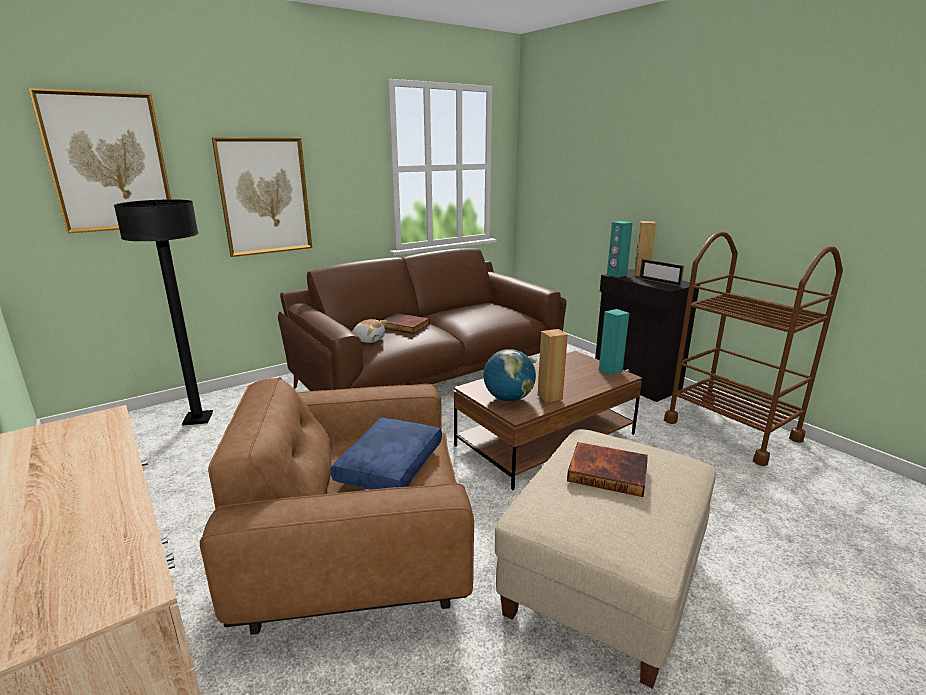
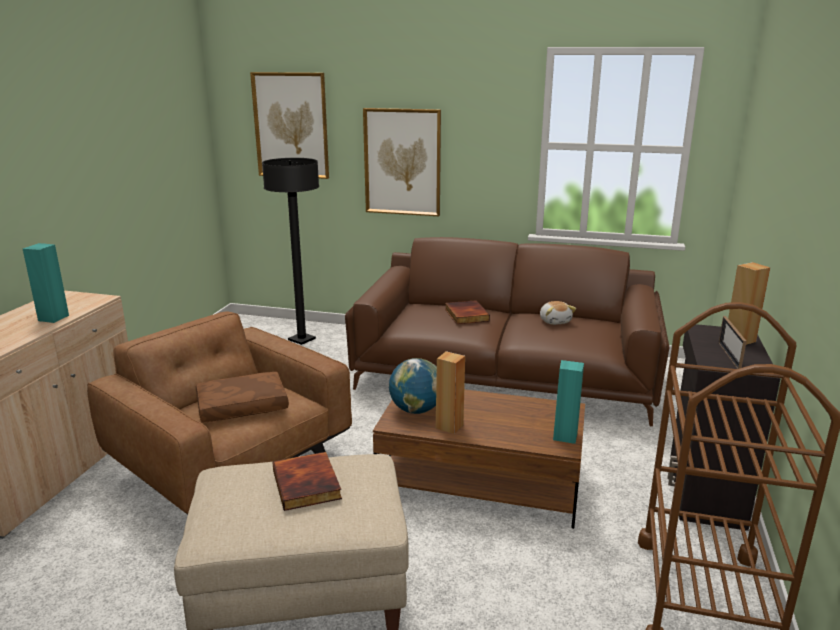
camera: 50 degrees right, 0 degrees up
(369, 339) = (417, 316): plush toy -> plush toy (555, 321)
(391, 466) = (241, 407): blue pillow -> brown pillow
(616, 275) = (703, 330): turquoise speaker -> turquoise speaker (53, 318)

